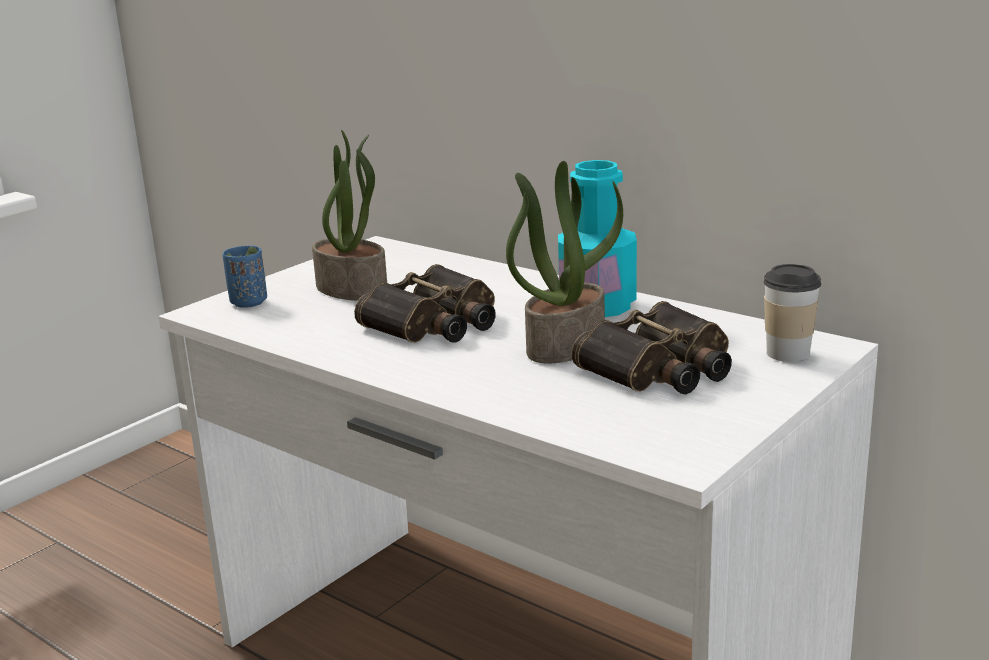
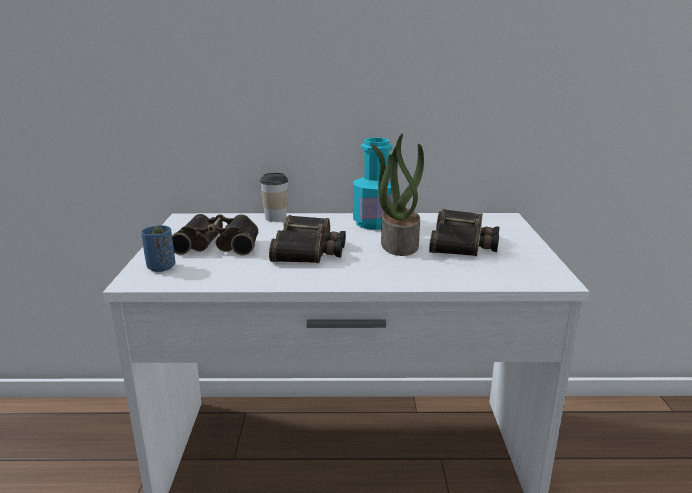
camera: 40 degrees left, 0 degrees up
(353, 289) = (219, 244): potted plant -> binoculars
(788, 353) = (497, 224): cup -> cup (275, 218)

